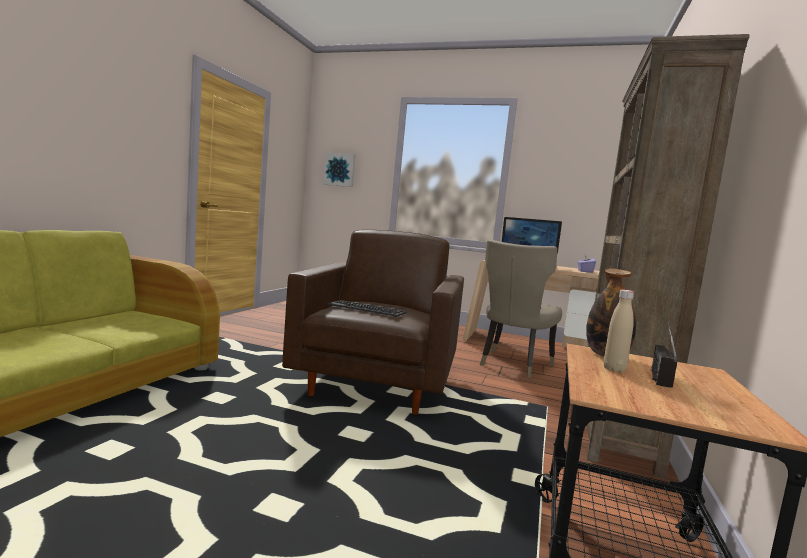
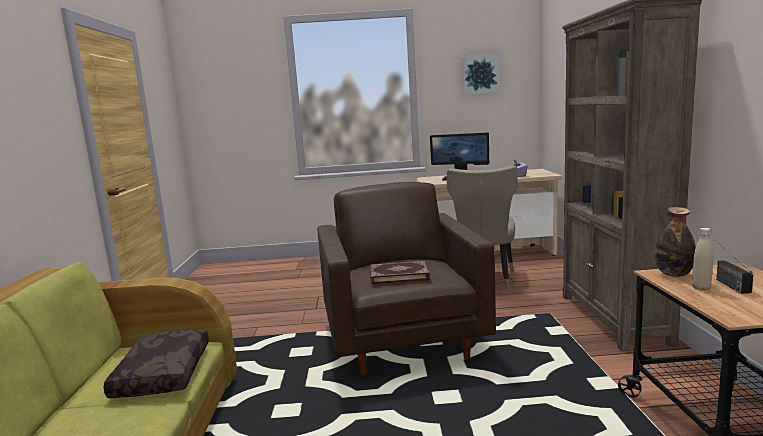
camera: 20 degrees left, 5 degrees up
(128, 329) = (162, 373): none -> brown pillow
(340, 170) = (223, 108): picture -> picture (480, 74)
(367, 309) = (399, 274): keyboard -> book

